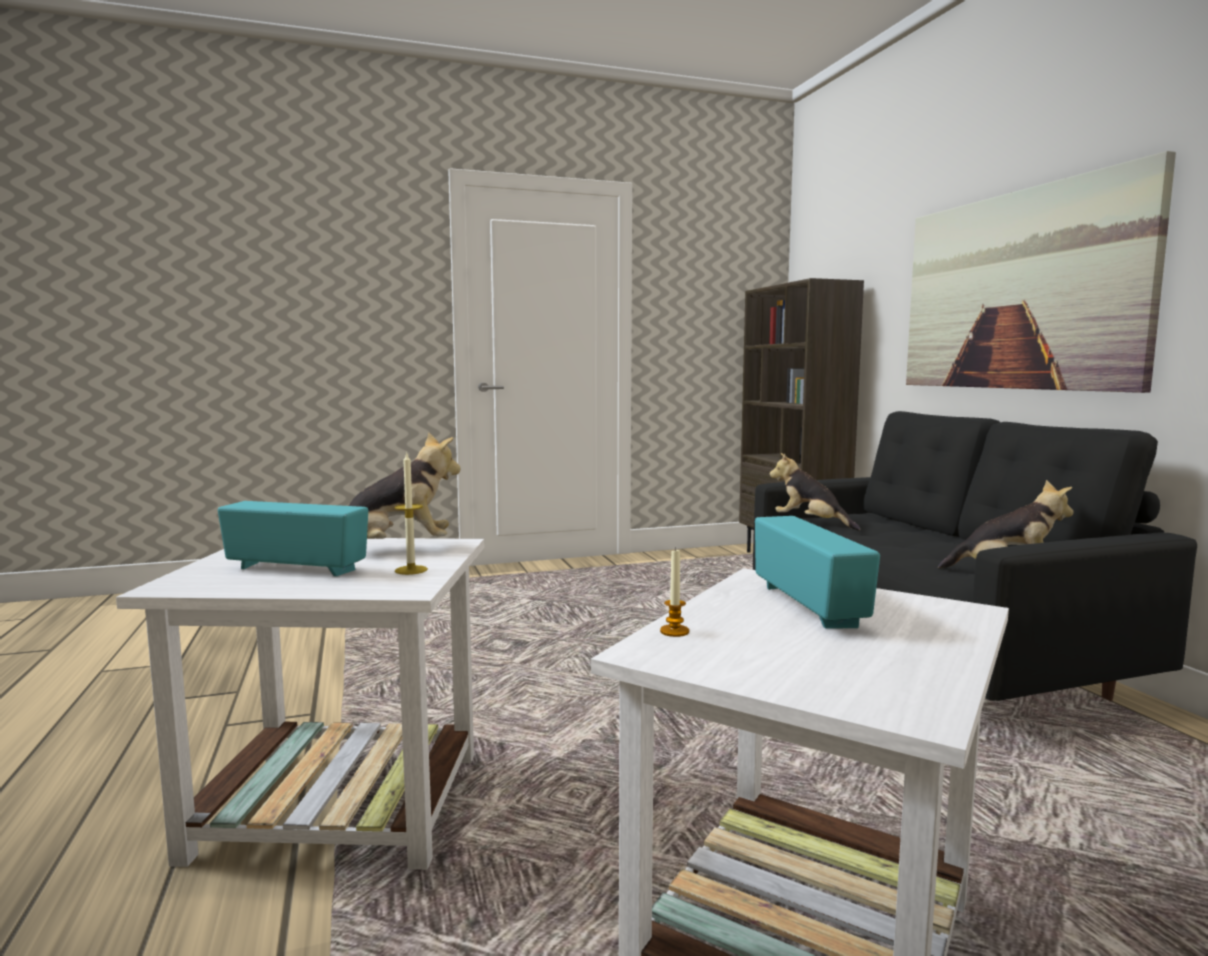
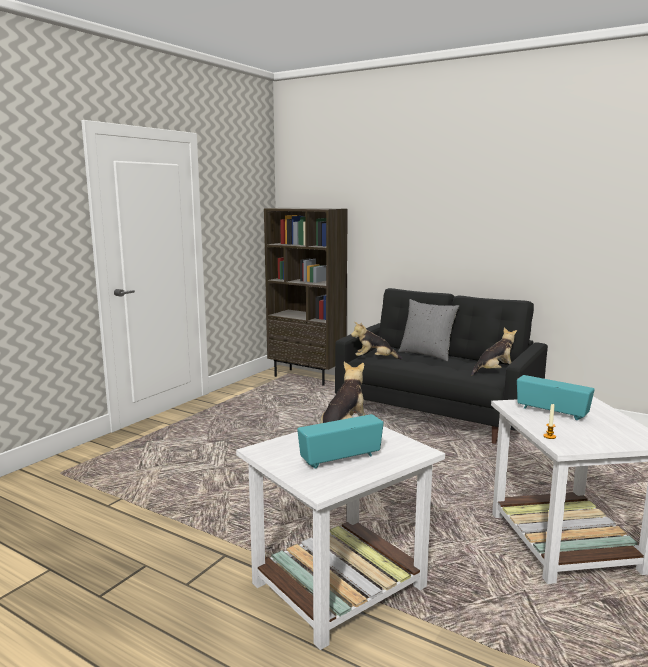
camera: 40 degrees left, 5 degrees up
(411, 570) = (389, 441): candle -> none
(922, 532) = (426, 354): none -> grey pillow
(1018, 291) = (451, 228): picture -> none

